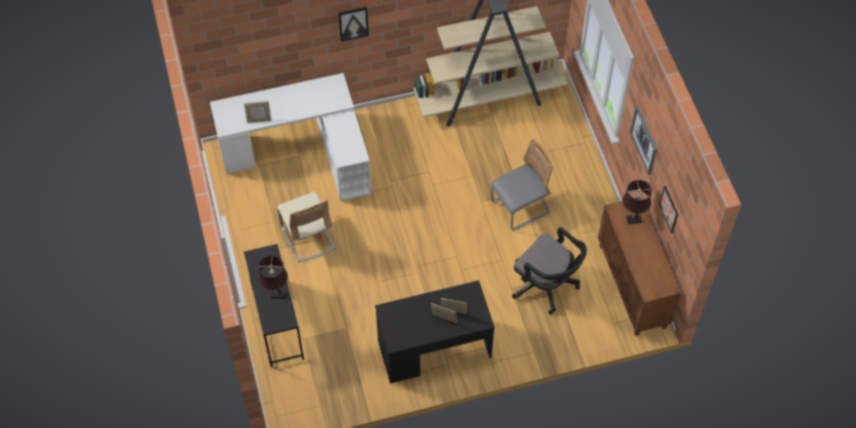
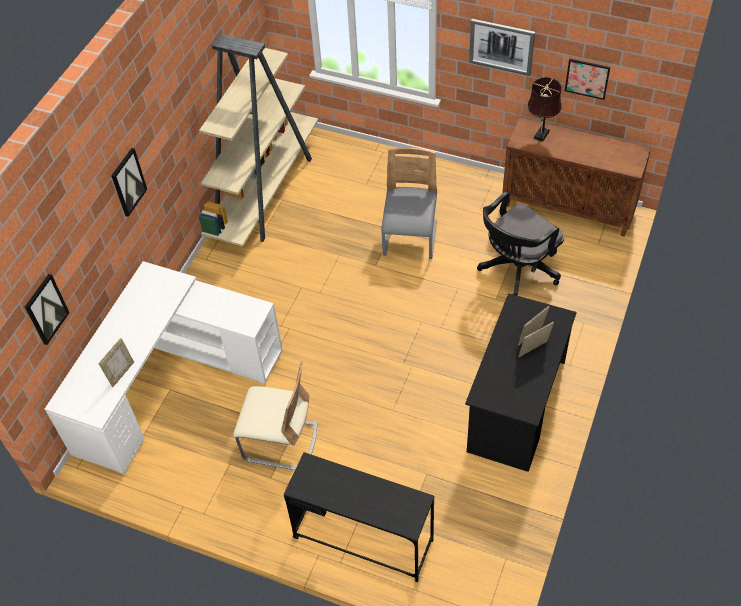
camera: 50 degrees left, 5 degrees down
(240, 52) = (46, 309): none -> picture
(276, 294) = (372, 493): brown table lamp -> none
(546, 286) = (516, 270): black office chair -> black office chair turned 150 degrees clockwise

